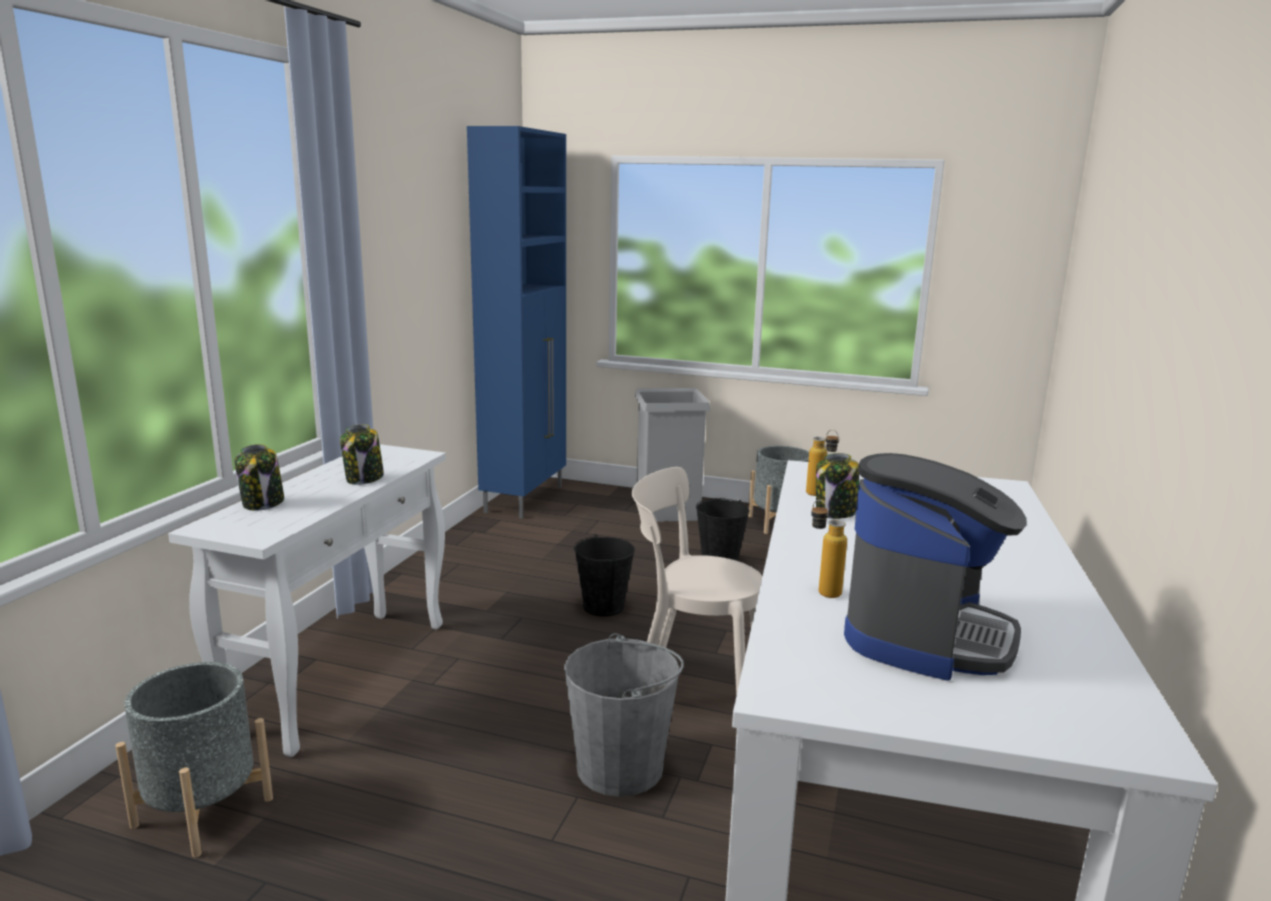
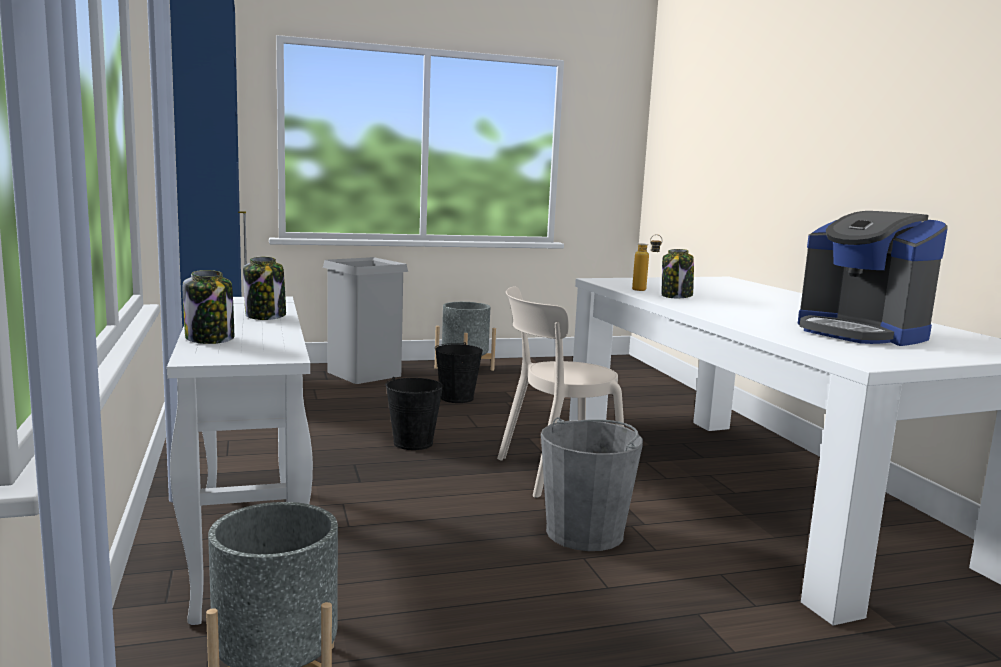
camera: 35 degrees left, 5 degrees down
(822, 590) = (767, 325): bottle -> none
(925, 634) = (860, 333): coffee machine -> coffee machine turned 150 degrees clockwise

